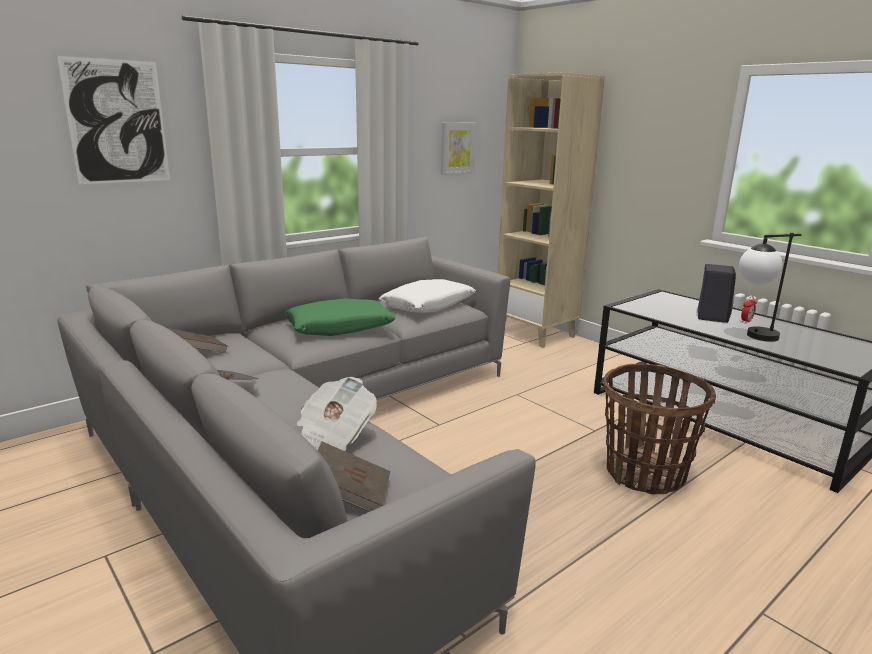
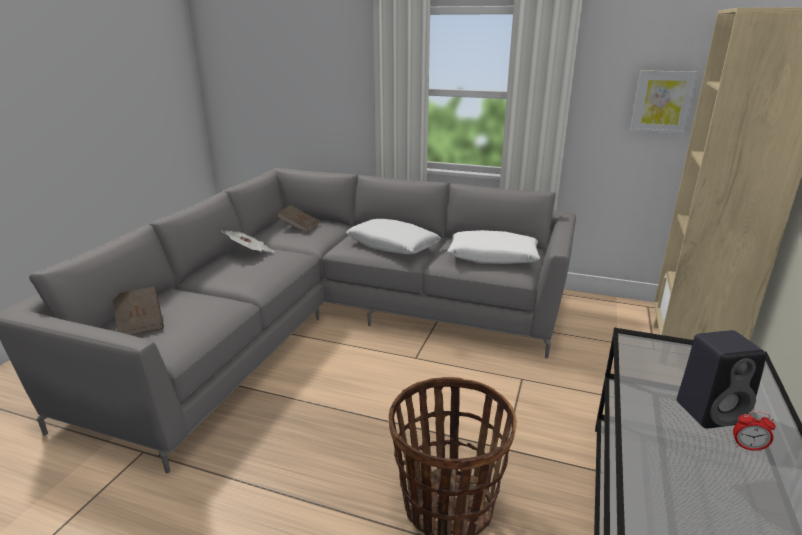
camera: 60 degrees right, 5 degrees up
(117, 122) = (326, 64): picture -> none
(333, 436) = (211, 297): newspaper -> none
(339, 328) = (392, 245): green pillow -> white pillow
(752, 337) = (670, 459): table lamp -> none

